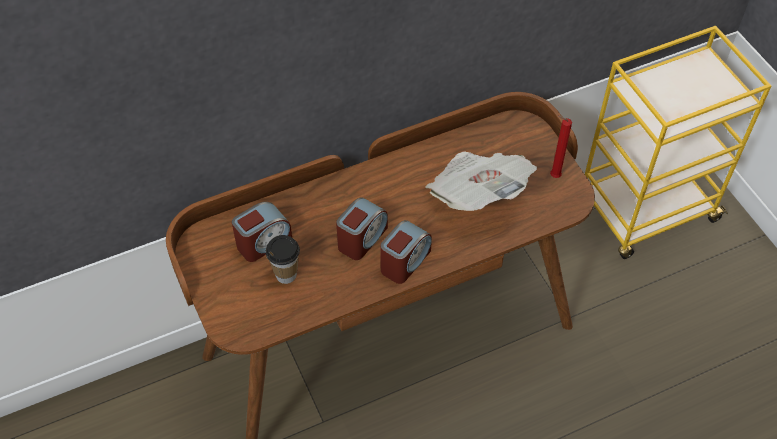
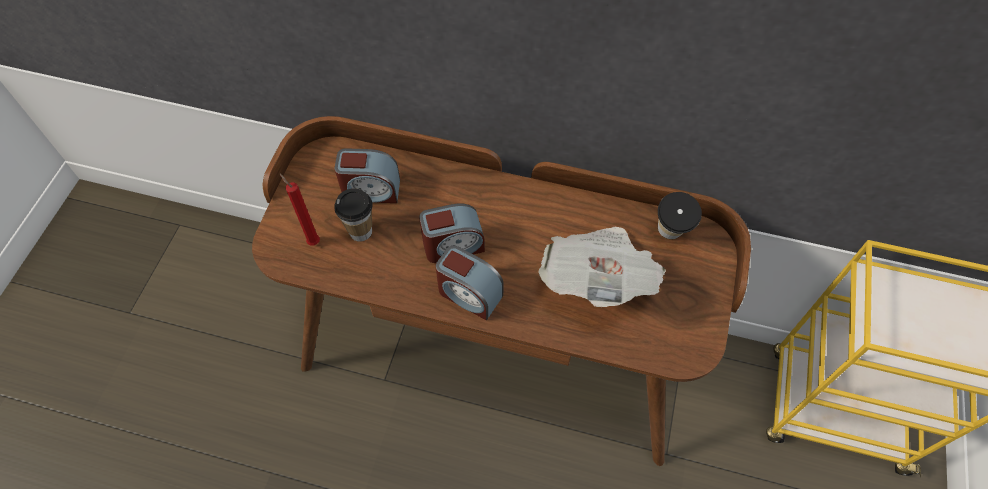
camera: 40 degrees right, 5 degrees up
(405, 261) = (469, 294): alarm clock -> alarm clock turned 45 degrees clockwise
(496, 137) = (669, 236): none -> cup
(553, 176) = (691, 314): red candle -> red candle (312, 241)

